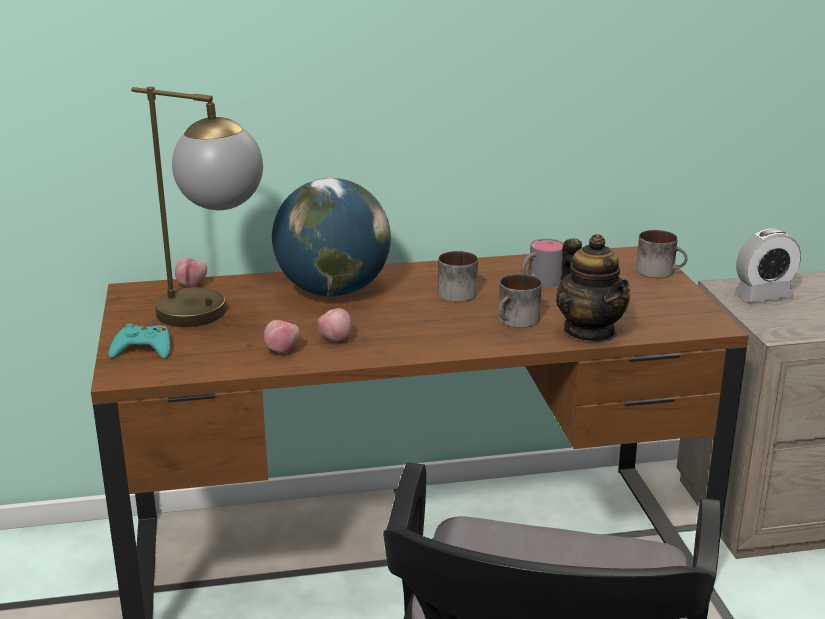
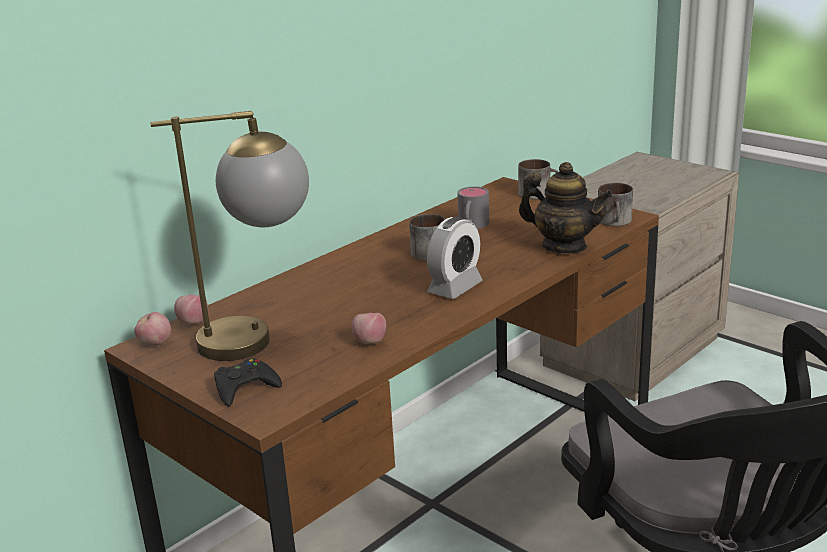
camera: 35 degrees left, 0 degrees up
(143, 349) = (245, 388): turquoise game controller -> black game controller
(332, 292) = (329, 285): globe -> none
(335, 340) = (397, 318): apple -> apple (155, 344)
(517, 321) = (505, 257): mug -> mug (616, 221)
(763, 295) = (595, 193): alarm clock -> alarm clock (455, 288)

